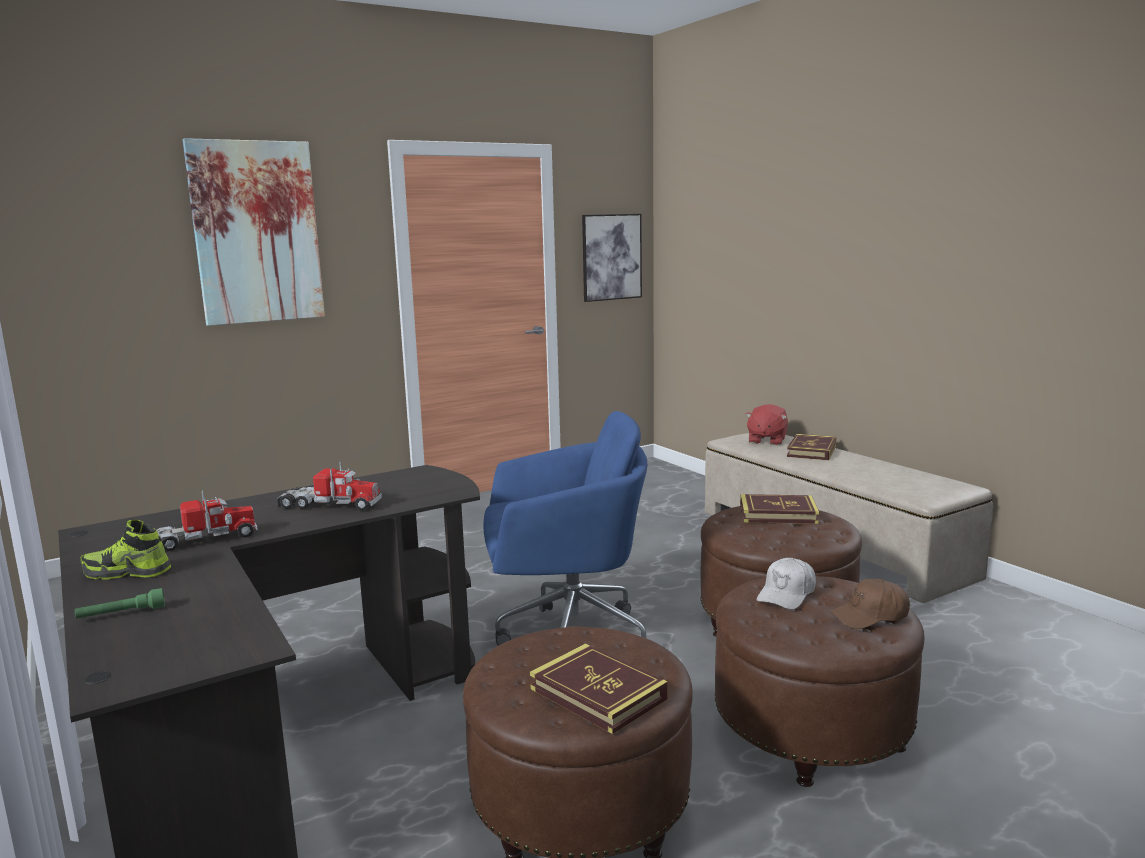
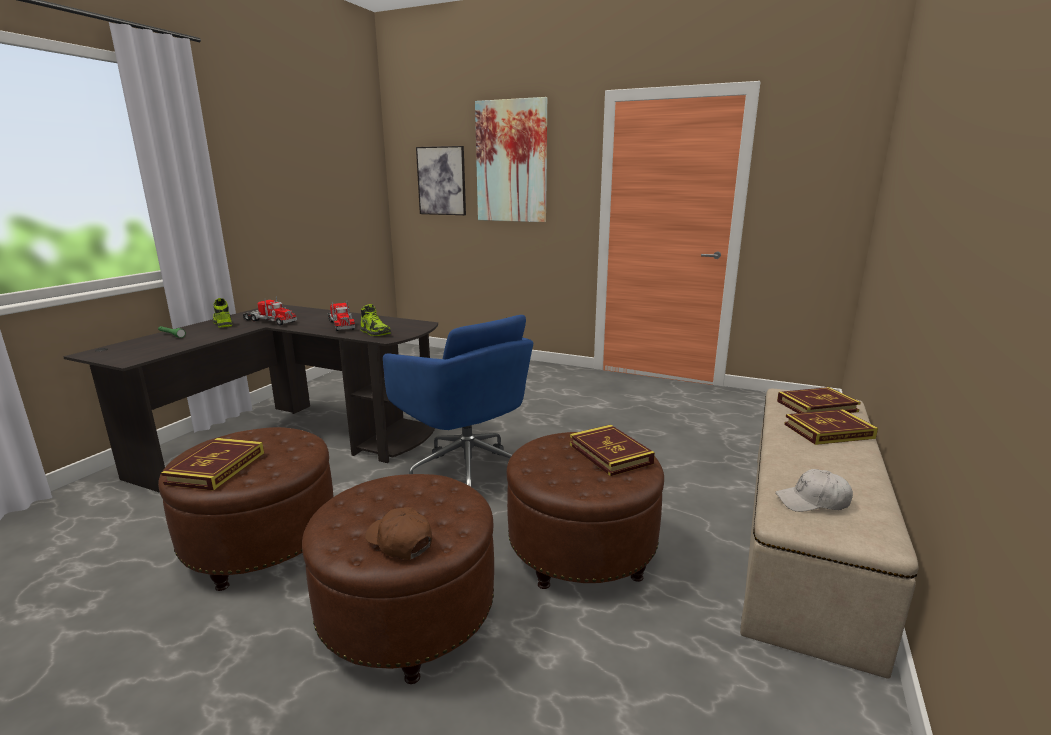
camera: 55 degrees right, 5 degrees up
(415, 494) = (375, 332): none -> shoe
(611, 257) = (817, 193): picture -> picture (441, 181)
(766, 440) = (816, 406): red plush toy -> book
(787, 594) = (421, 495): white cap -> white cap (813, 501)

